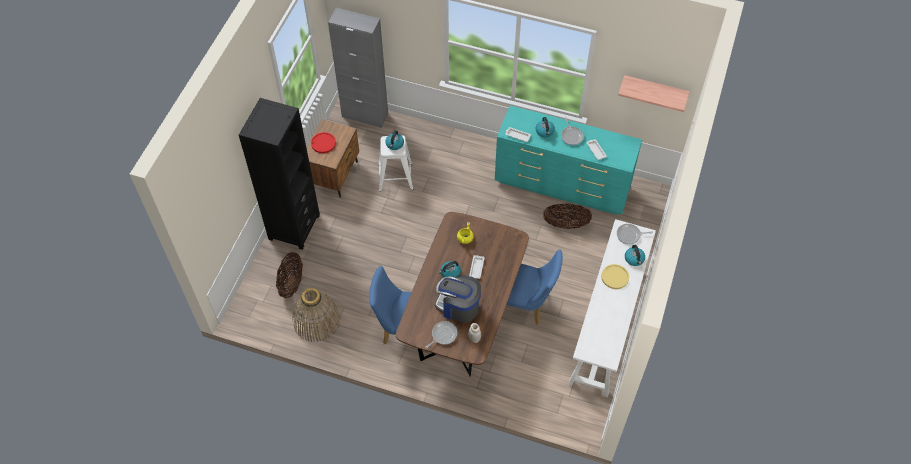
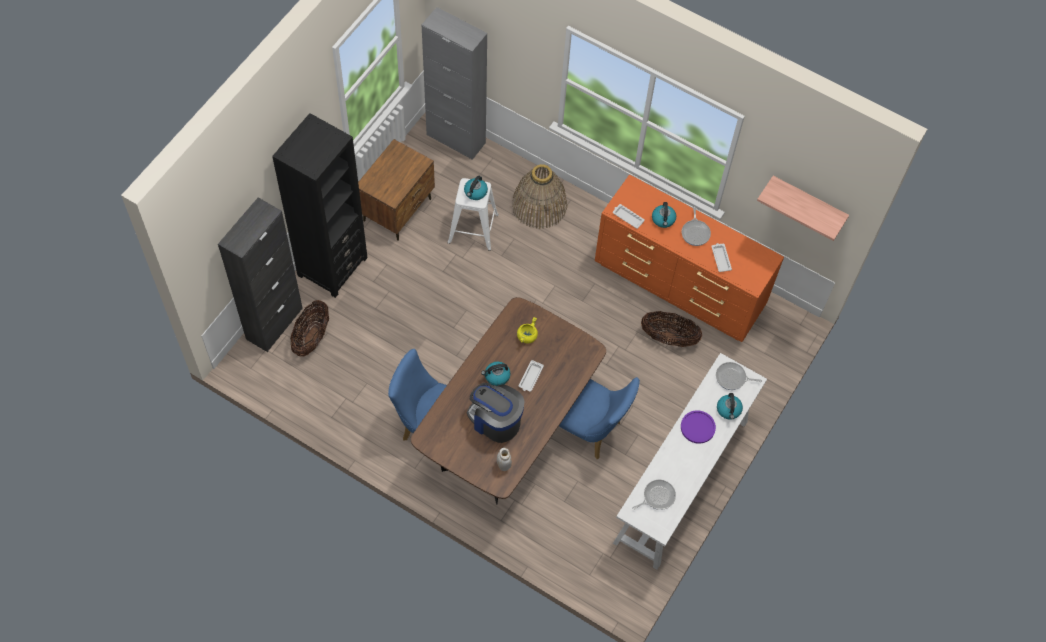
camera: 10 degrees right, 5 degrees up
(259, 279) = (274, 323): none -> black cabinet
(316, 320) = (330, 391): basket -> basket (539, 205)
(323, 143) = (388, 171): red plate -> none
(443, 335) = (467, 451): frying pan -> frying pan (657, 496)
(563, 185) = (679, 286): turquoise dresser -> orange dresser
(615, 277) = (697, 427): yellow plate -> purple plate

